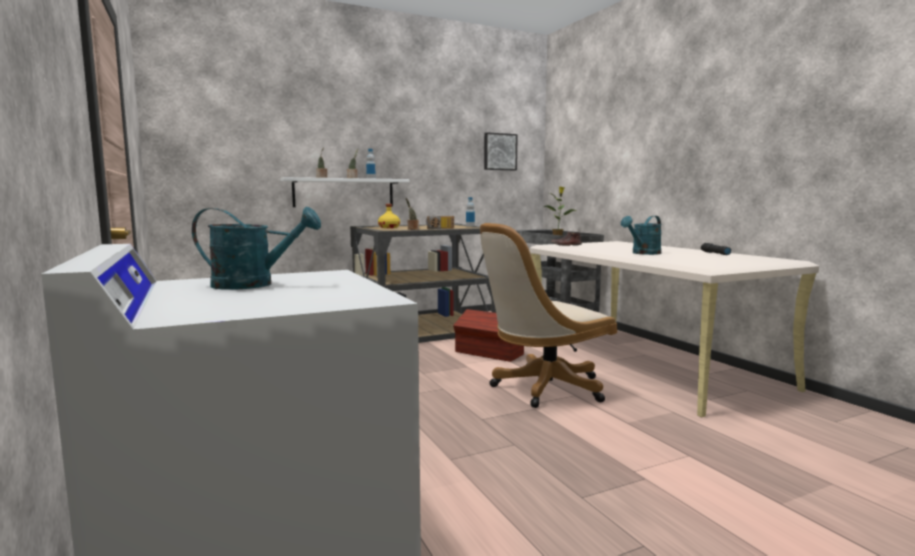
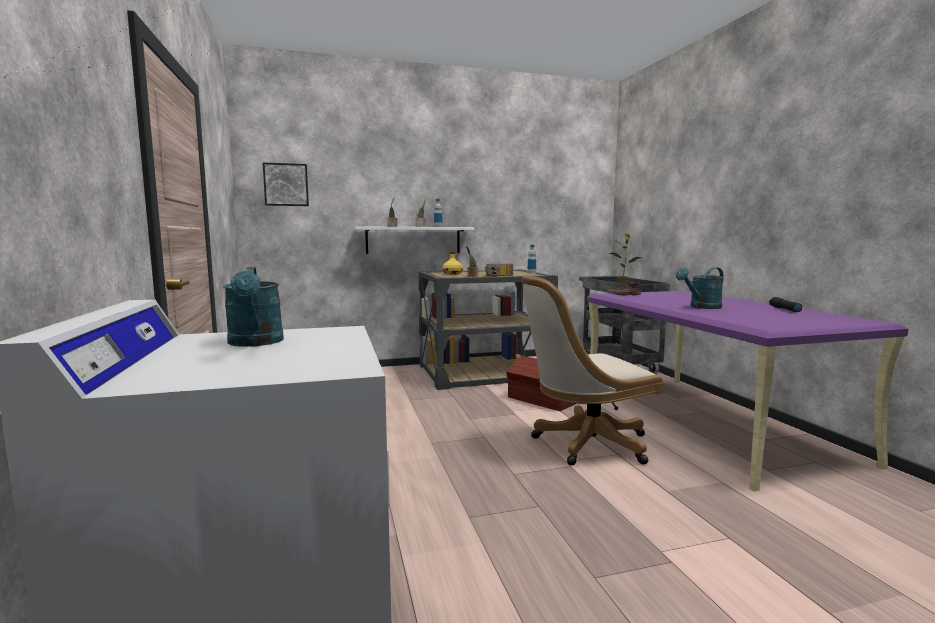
camera: 10 degrees right, 0 degrees up
(254, 285) = (256, 343): turquoise watering can -> turquoise watering can turned 60 degrees clockwise
(499, 152) = (567, 199): picture -> picture (286, 185)
(647, 363) = (706, 421): beige desk -> purple desk

